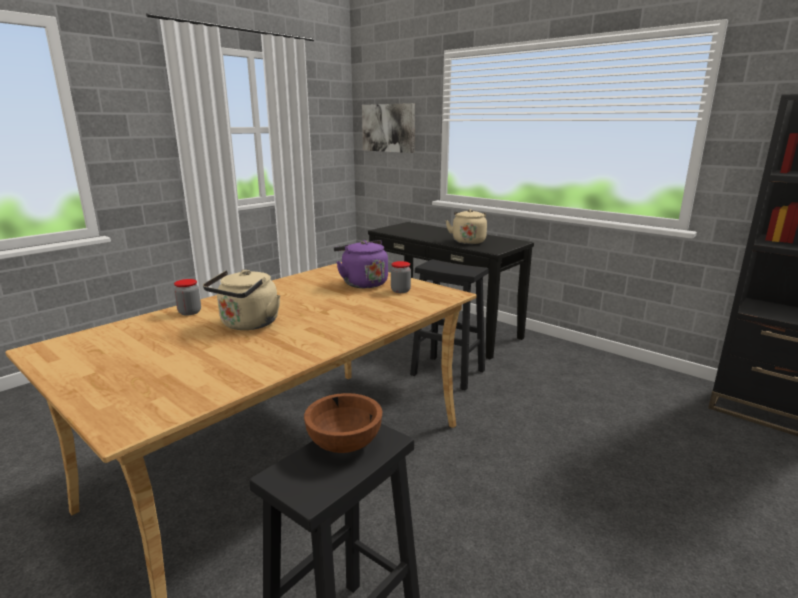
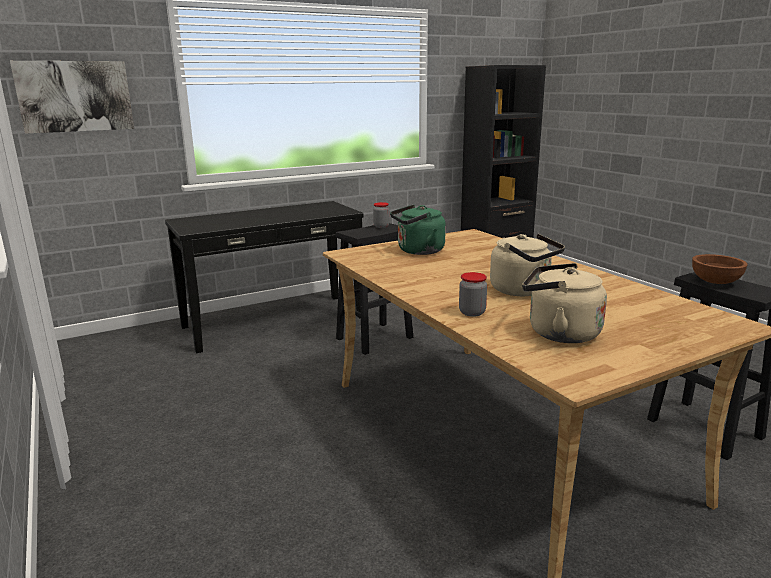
camera: 70 degrees left, 0 degrees up
(362, 283) = (418, 251): purple kettle -> green kettle
(400, 291) = (452, 243): jar -> jar (381, 226)
(468, 241) = (302, 213): beige kettle -> beige kettle (558, 333)

